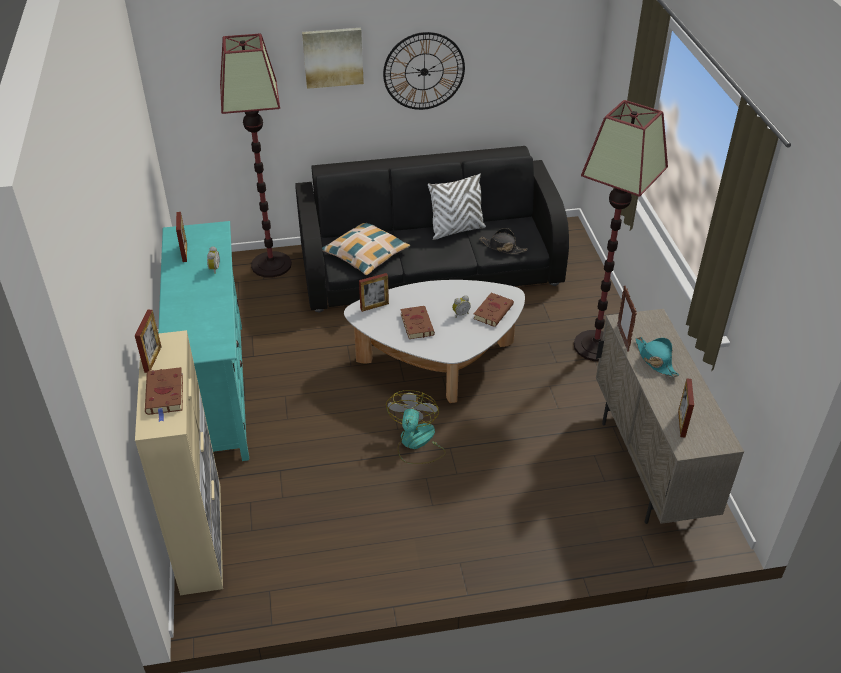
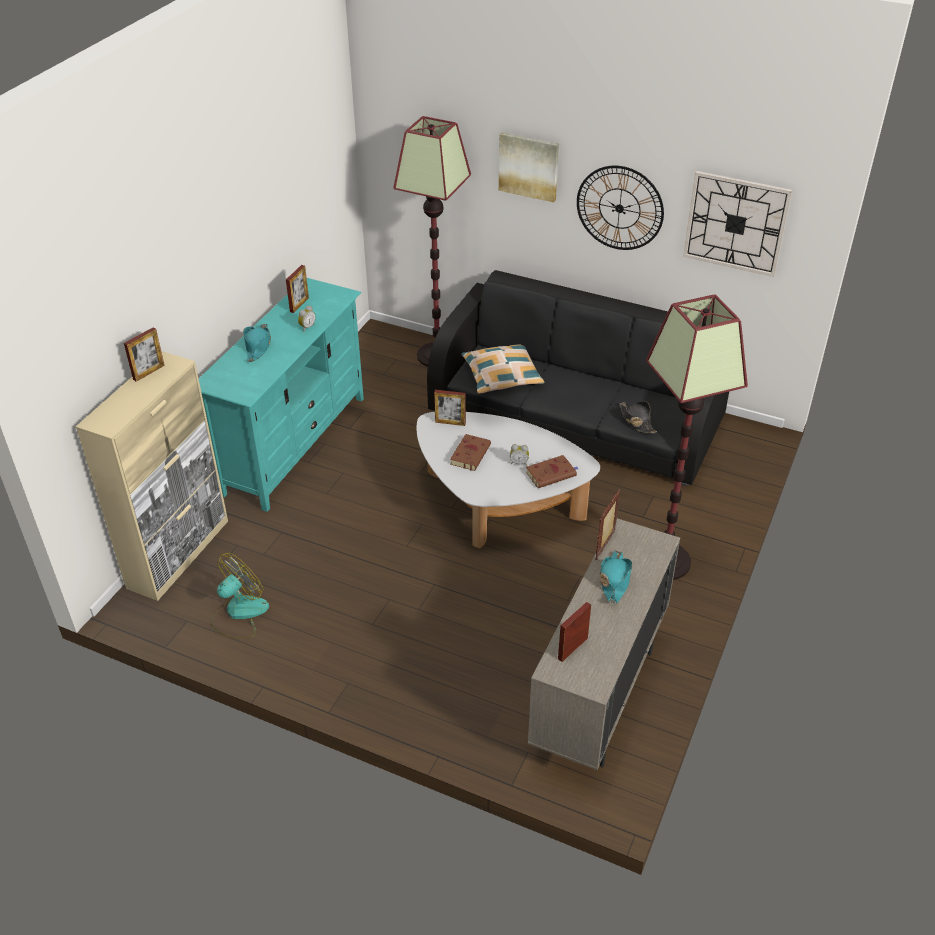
camera: 35 degrees right, 0 degrees up
(165, 395) = (128, 403): brown book -> none
(185, 303) = (258, 346): none -> turquoise hat
(416, 443) = (410, 566): fan -> fan (239, 613)
(456, 230) = (609, 386): white pillow -> none
(527, 54) = (736, 223): none -> wall clock

